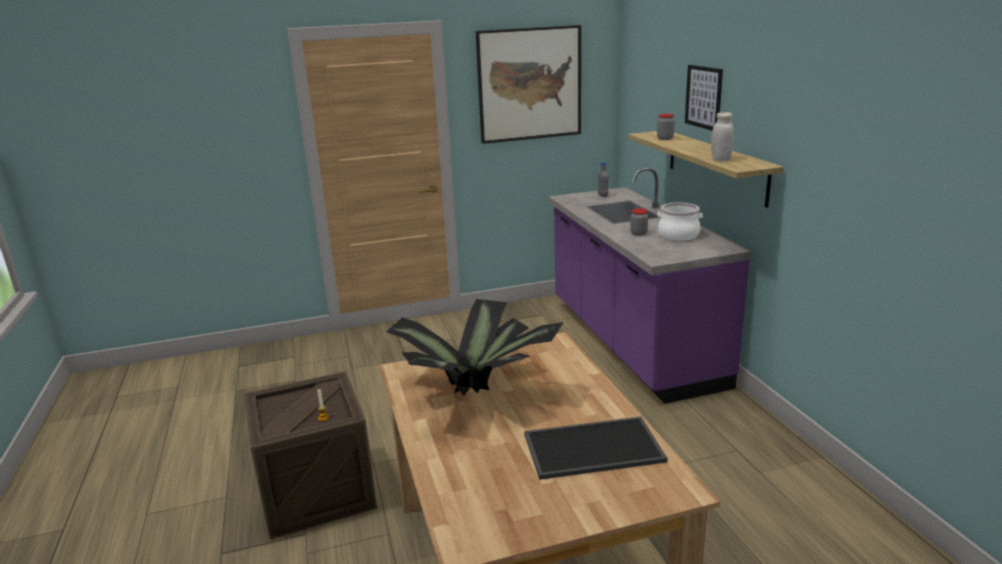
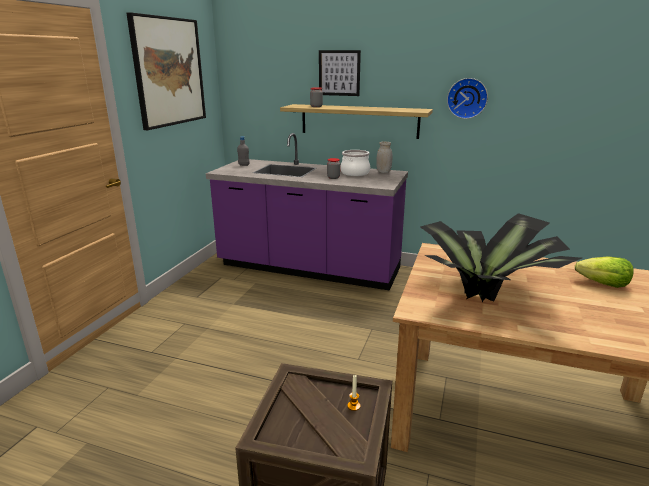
camera: 55 degrees left, 0 degrees up
(592, 449) = (603, 284): tray -> lettuce
(720, 159) = (394, 110): white jar -> white jar (383, 172)
(821, 159) = (467, 98): none -> wall clock

